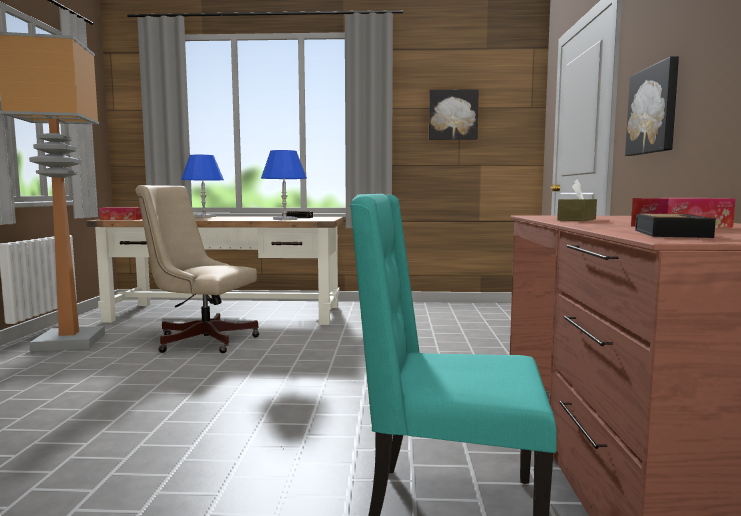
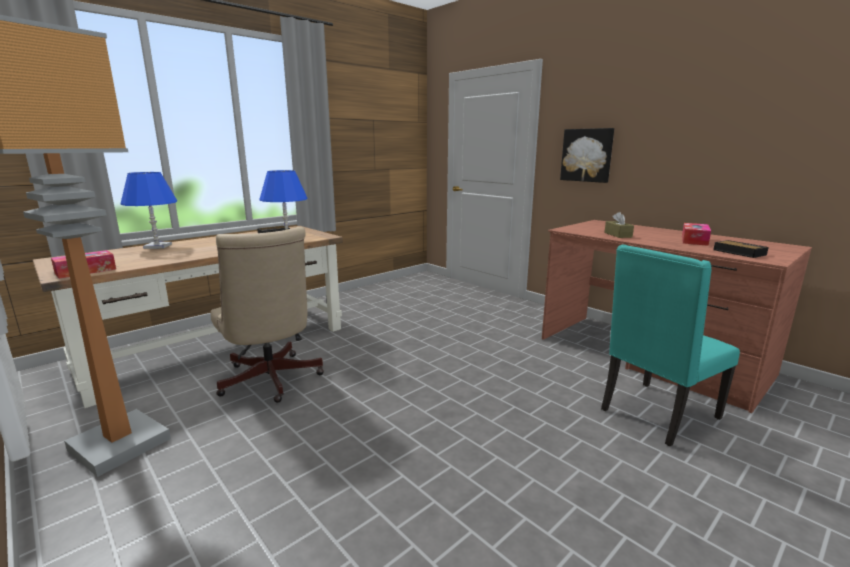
camera: 45 degrees left, 10 degrees up
(201, 340) = (270, 381): beige office chair -> beige office chair turned 90 degrees counterclockwise
(453, 115) = (369, 126): picture -> none

